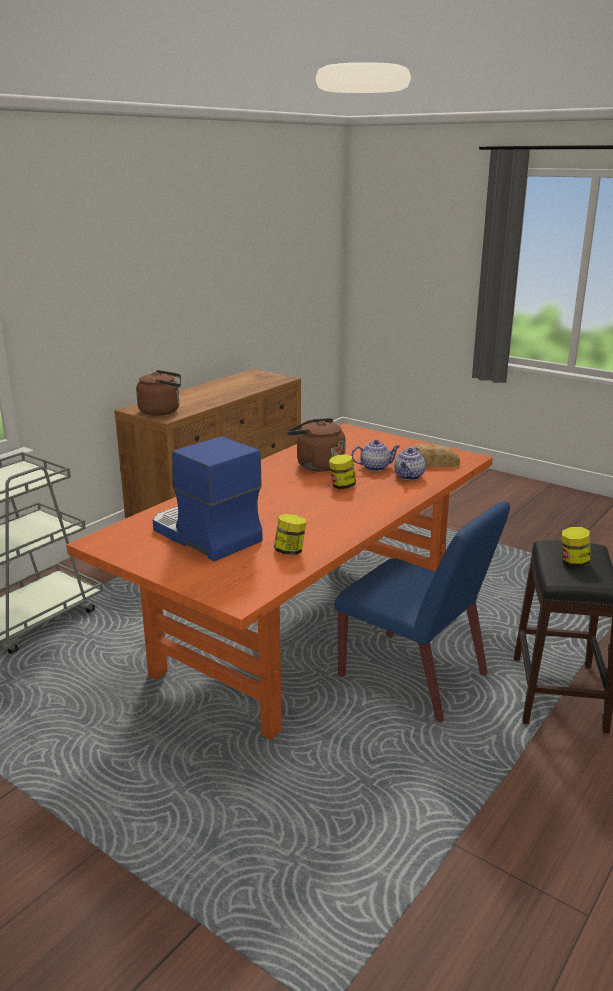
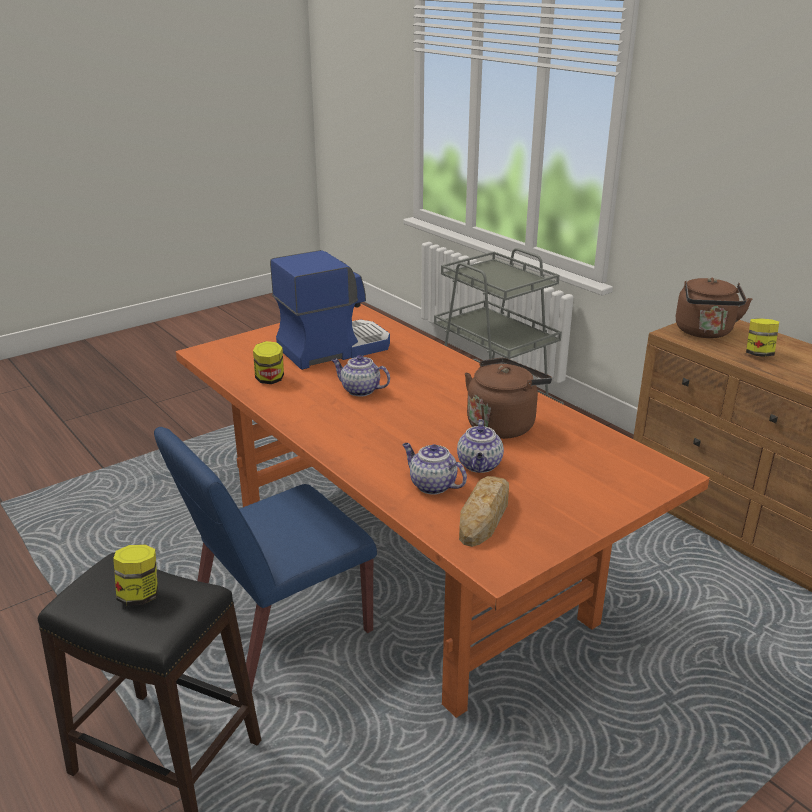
camera: 105 degrees right, 5 degrees up
(291, 512) = (359, 390): none -> teapot
(342, 486) = (421, 430): jar -> jar (758, 354)

